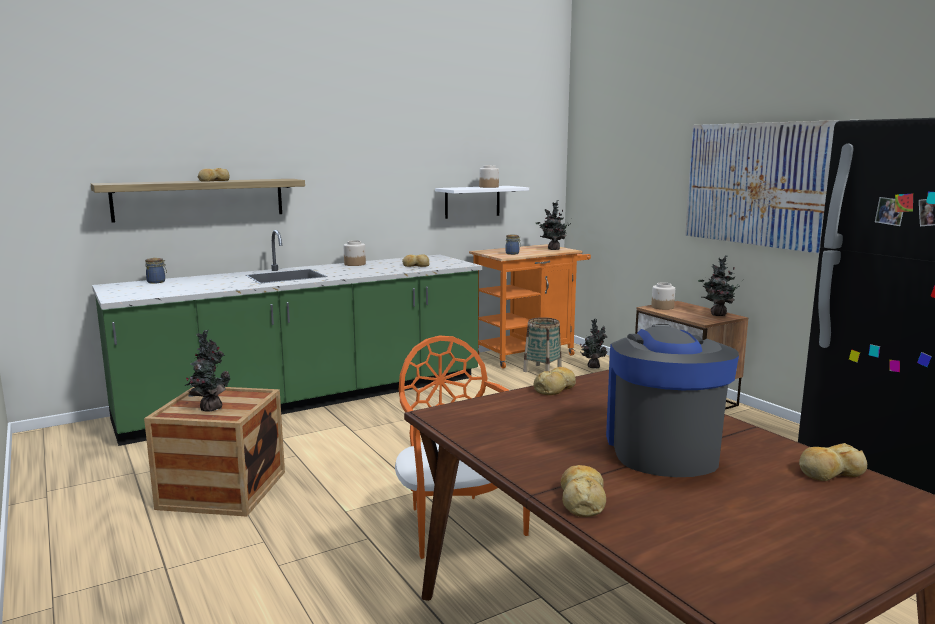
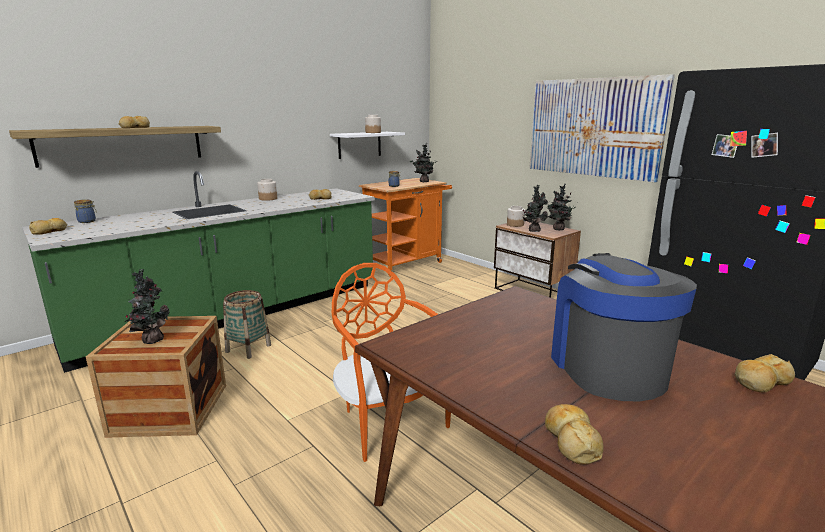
camera: 10 degrees left, 5 degrees up
(542, 370) = (421, 276): basket -> basket (248, 348)
(555, 388) = (481, 308): bread -> bread (50, 231)
(593, 366) = (458, 271): potted plant -> potted plant (533, 230)

